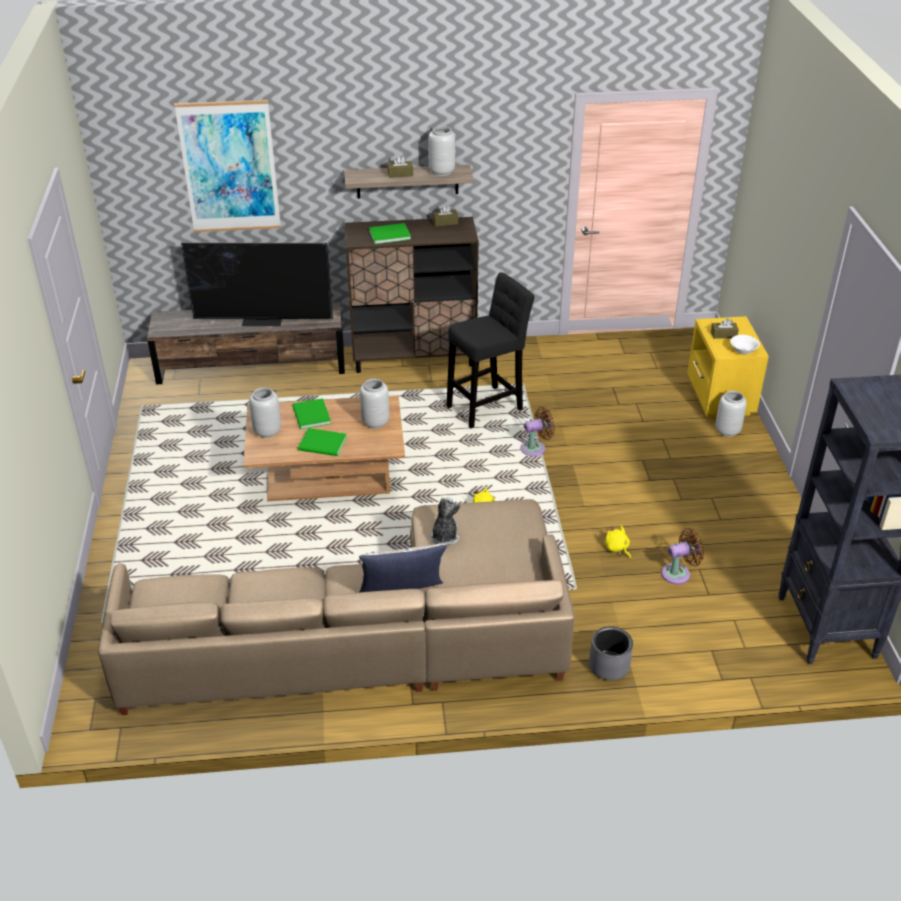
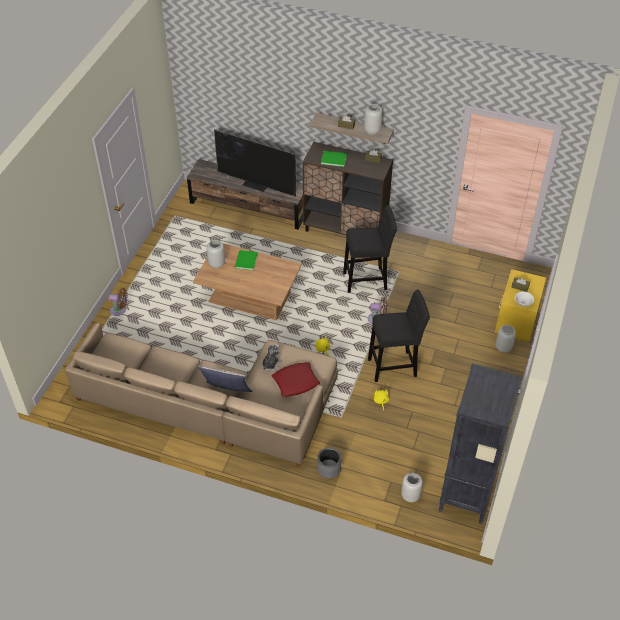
camera: 25 degrees right, 10 degrees up
(229, 167) = (249, 93): picture -> none
(323, 444) = (241, 283): green book -> none
(376, 422) = (278, 277): grey vase -> grey vase (411, 496)
(501, 547) = (296, 382): none -> red pillow
(604, 498) = (395, 366): none -> black stool
(678, 573) = (405, 429): brown fan -> brown fan (120, 310)

